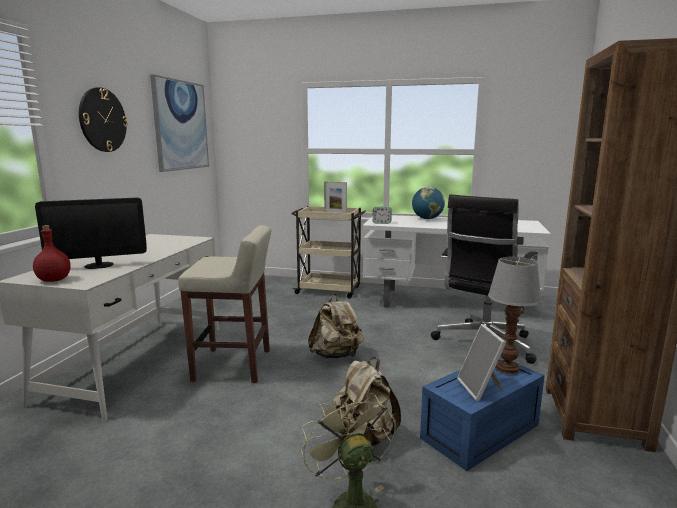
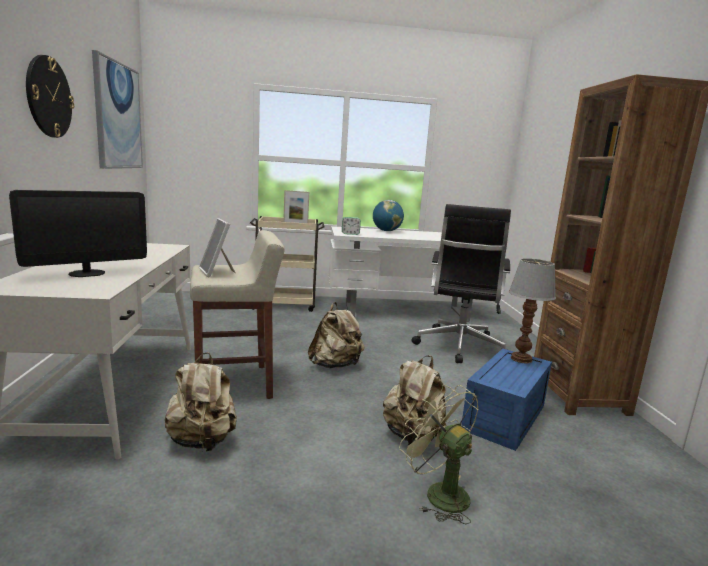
camera: 20 degrees left, 0 degrees up
(53, 280) = (48, 290): red bottle -> none
(174, 415) = (202, 441): none -> beige backpack
(481, 389) = (515, 377): picture frame -> picture frame (217, 272)

